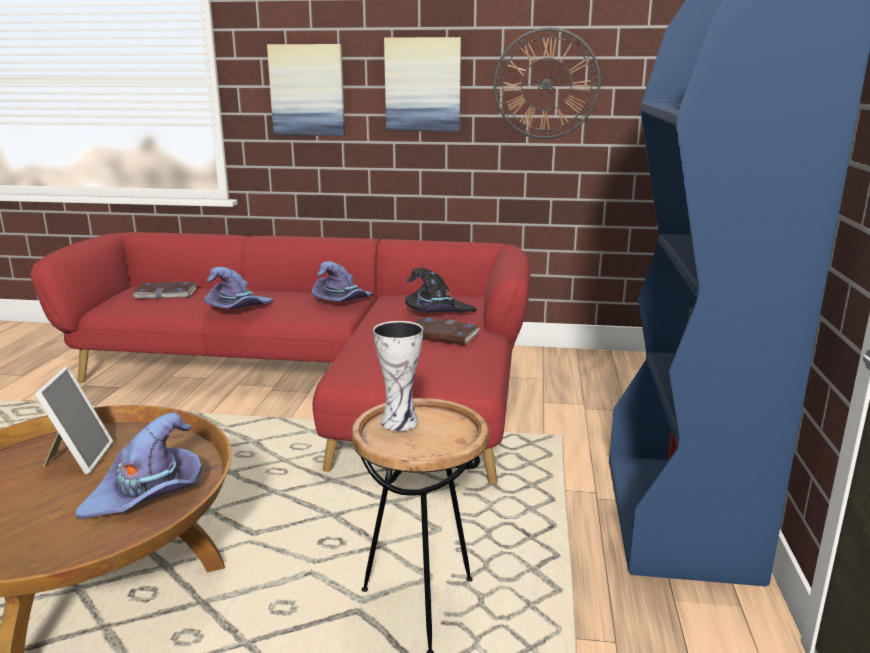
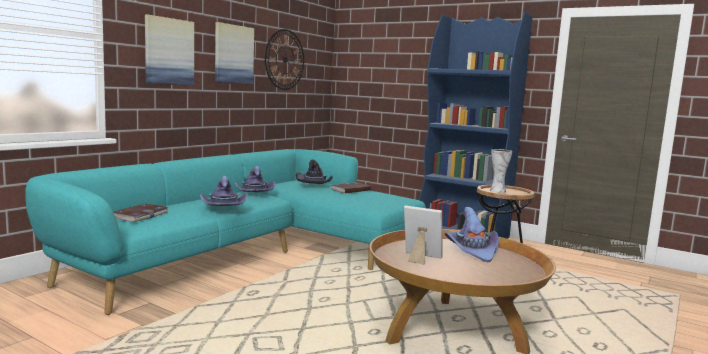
camera: 65 degrees left, 10 degrees down
(321, 383) = (254, 253): red sofa -> turquoise sofa

